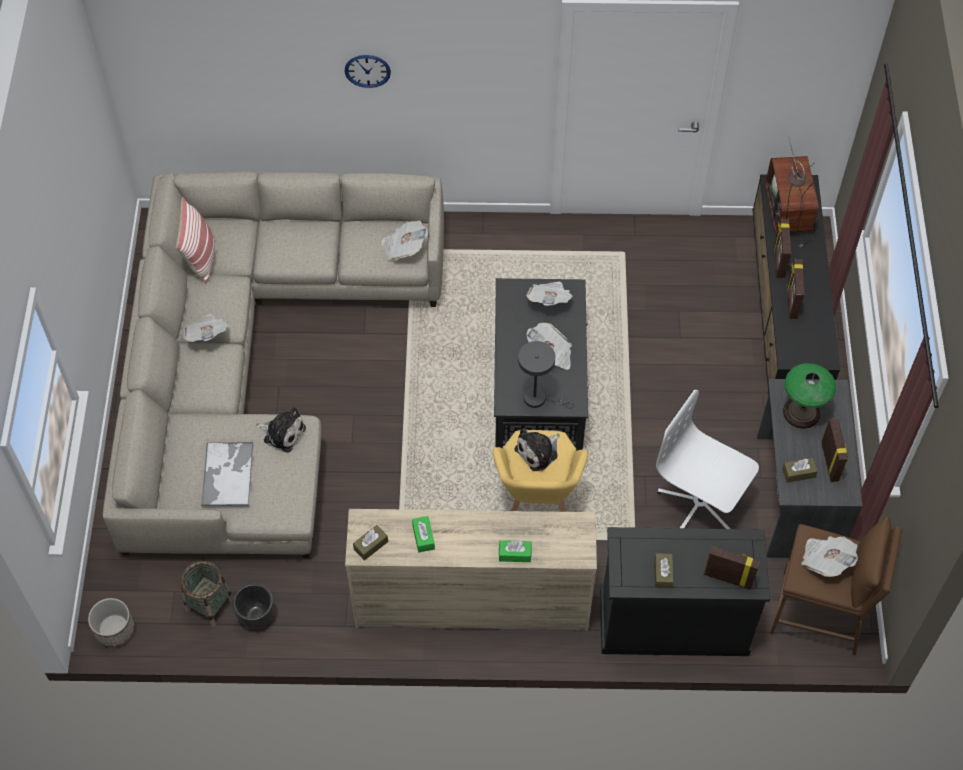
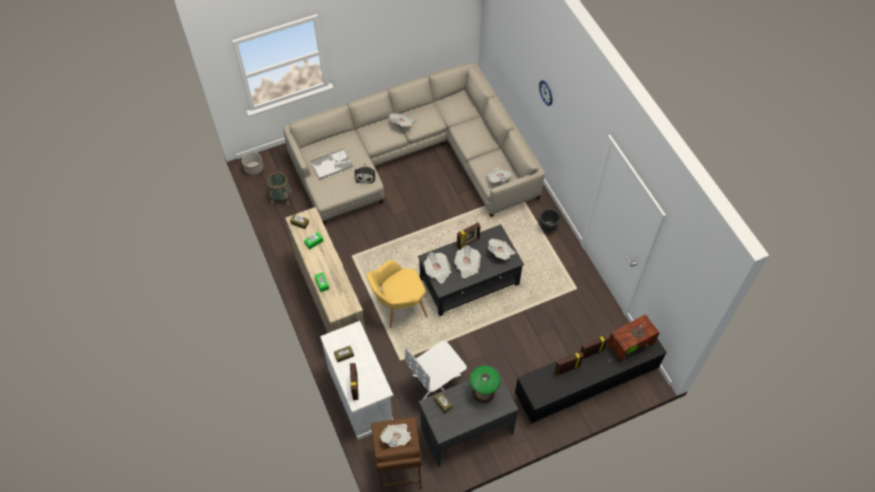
camera: 65 degrees right, 0 degrees up
(201, 258) = (444, 103): pillow -> none
(257, 616) = (284, 218): black planter -> black planter (548, 227)
(538, 451) = (406, 283): plush toy -> none
(539, 399) = (437, 271): grey table lamp -> newspaper
(673, 622) = (361, 396): black cabinet -> white cabinet
(699, 504) = (437, 383): white office chair -> white office chair turned 135 degrees counterclockwise
(830, 461) = (458, 418): picture frame -> picture frame (468, 242)

